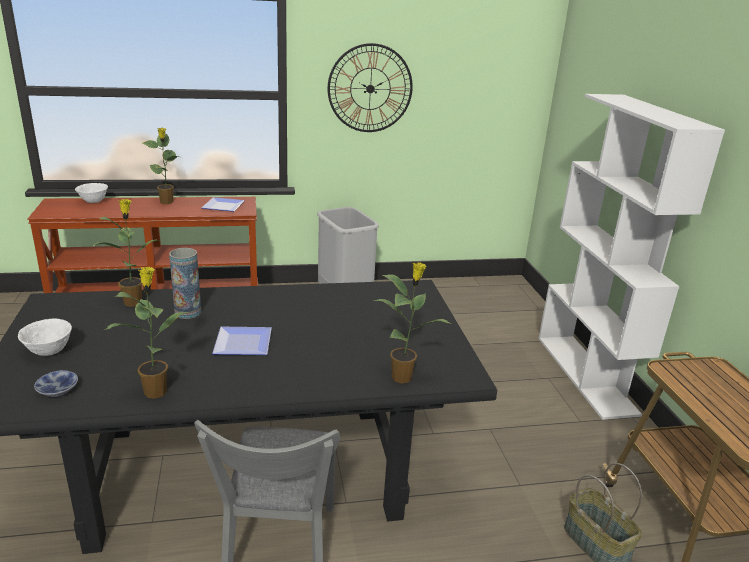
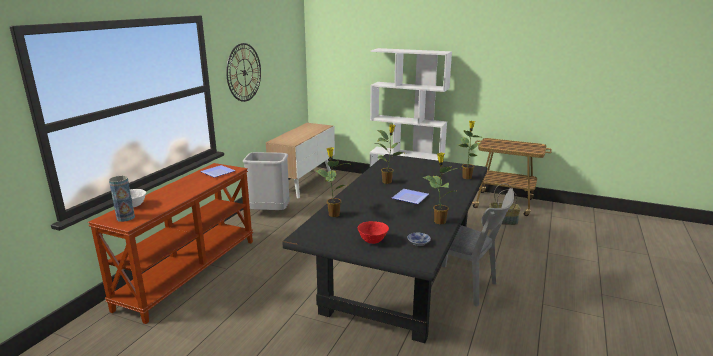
camera: 55 degrees left, 5 degrees down
(48, 352) = (373, 241): white bowl -> red bowl
(167, 202) = (180, 185): potted plant -> potted plant (387, 181)
(188, 312) = (362, 203): vase -> vase (125, 218)
(459, 290) = (303, 183): none -> cabinet

